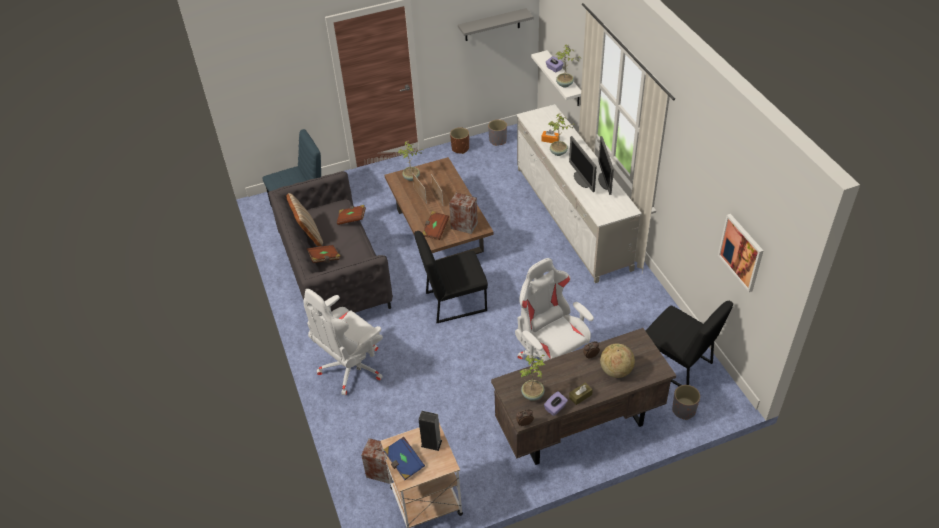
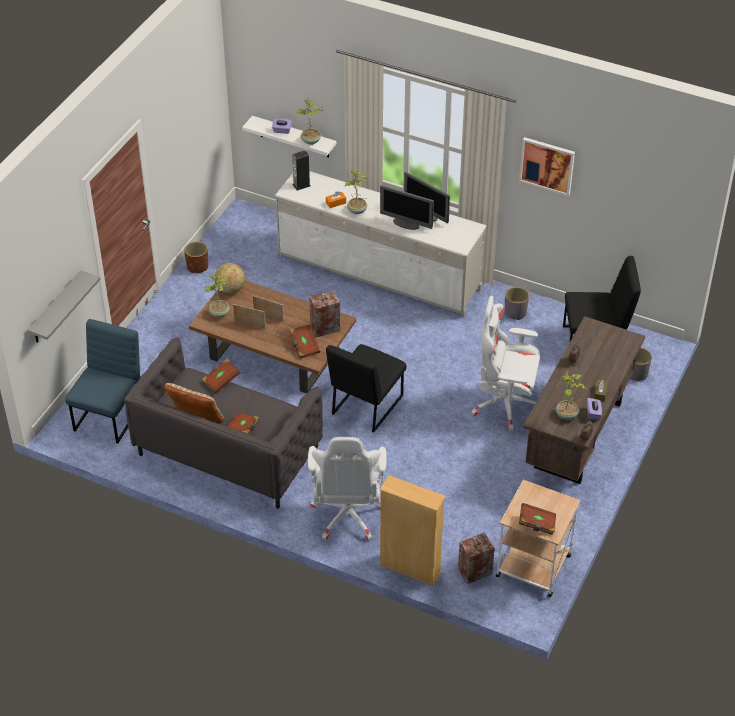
camera: 45 degrees left, 0 degrees up
(344, 435) = (410, 568): none -> beige bookcase
(404, 463) = (537, 524): blue book -> brown book
(431, 443) = (539, 498): speaker -> speaker (301, 185)
(492, 25) = (197, 113): grey shelf -> grey shelf (56, 308)
(498, 140) = (225, 239): grey planter -> grey planter (515, 312)
(615, 370) = (602, 359): globe -> globe (230, 289)
(741, 252) = (632, 206): picture -> picture (547, 165)

